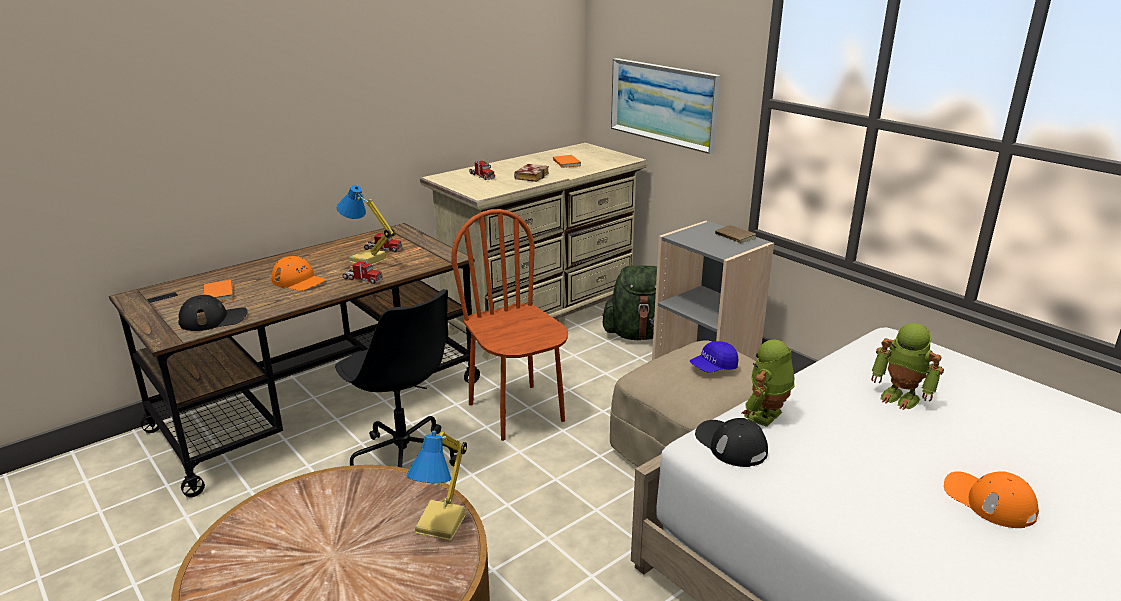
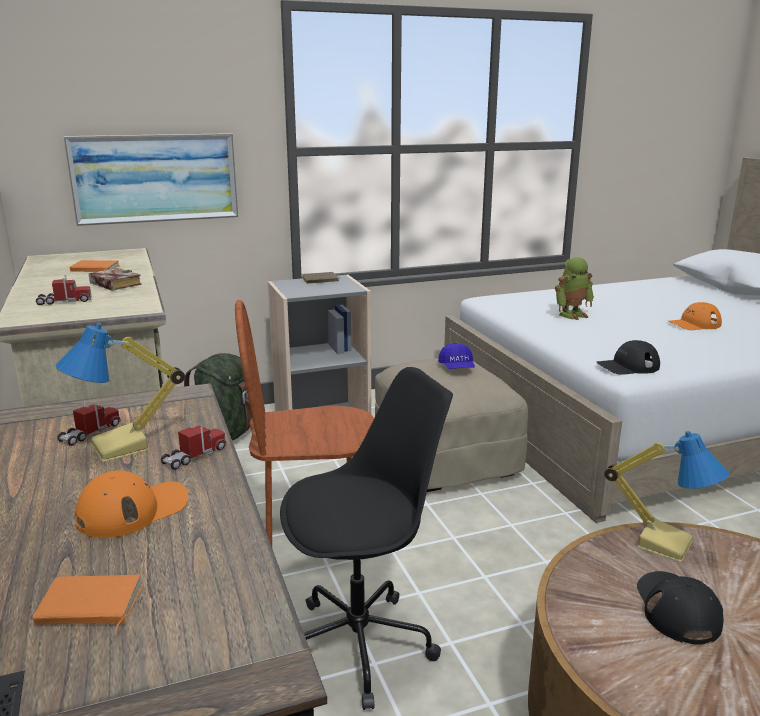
camera: 70 degrees left, 5 degrees down
(214, 319) = (221, 609): black cap -> black cap (676, 609)
(766, 416) = (589, 350): toy robot -> none

